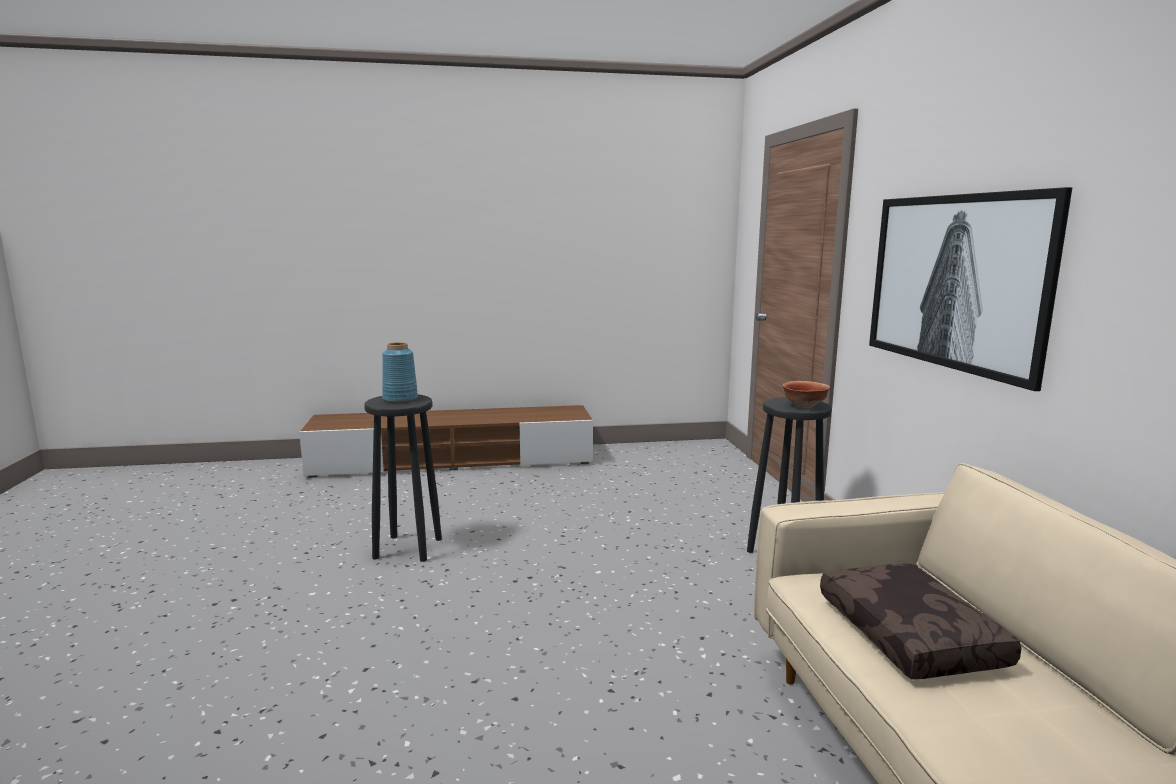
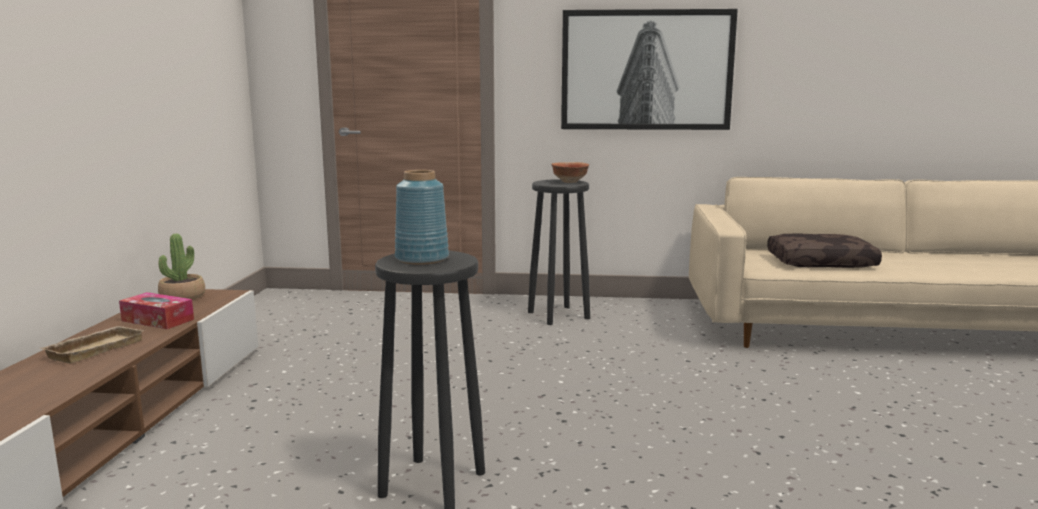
camera: 75 degrees left, 0 degrees up
(466, 415) = (94, 348): none -> beige tray
(517, 415) = (158, 320): none -> tissue box
(566, 410) = (182, 296): none -> potted plant

